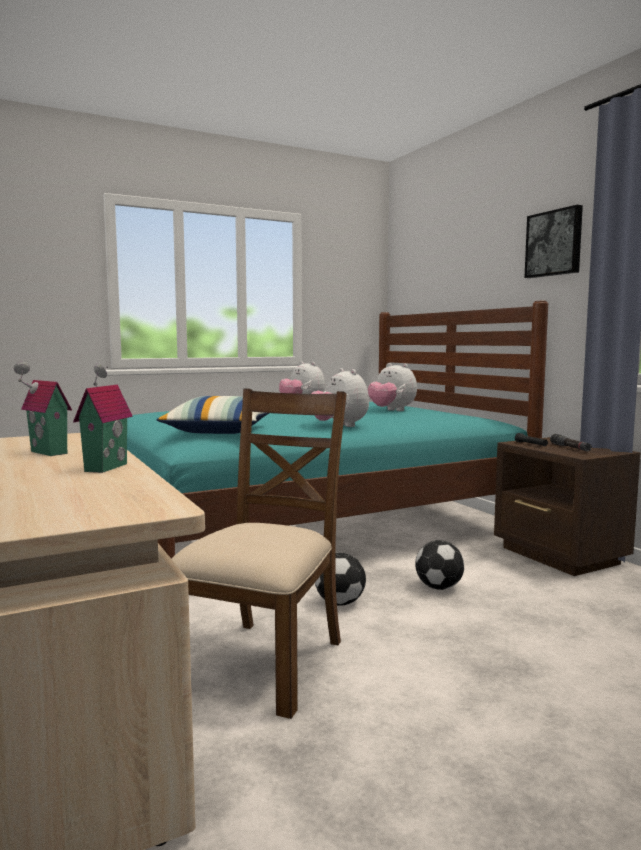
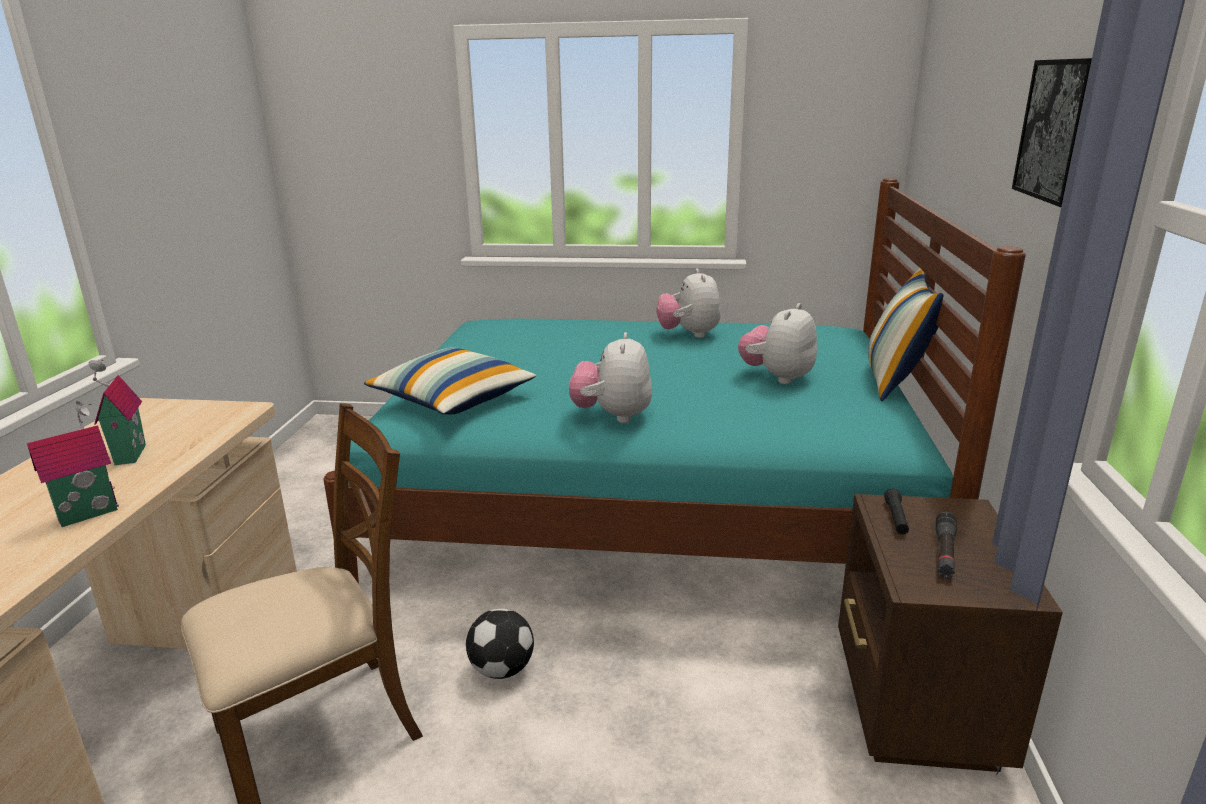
camera: 35 degrees right, 15 degrees up
(391, 411) = (777, 377): plush toy -> plush toy turned 45 degrees clockwise
(438, 587) = (646, 695): football -> none
(445, 410) = (895, 381): none -> pillow

